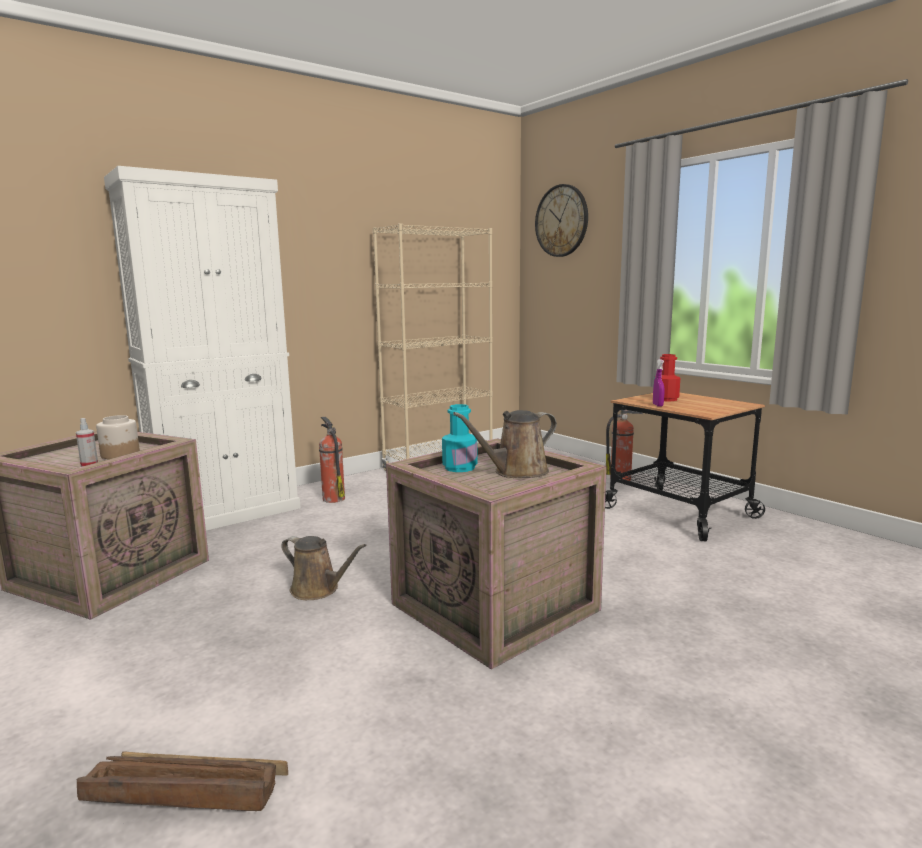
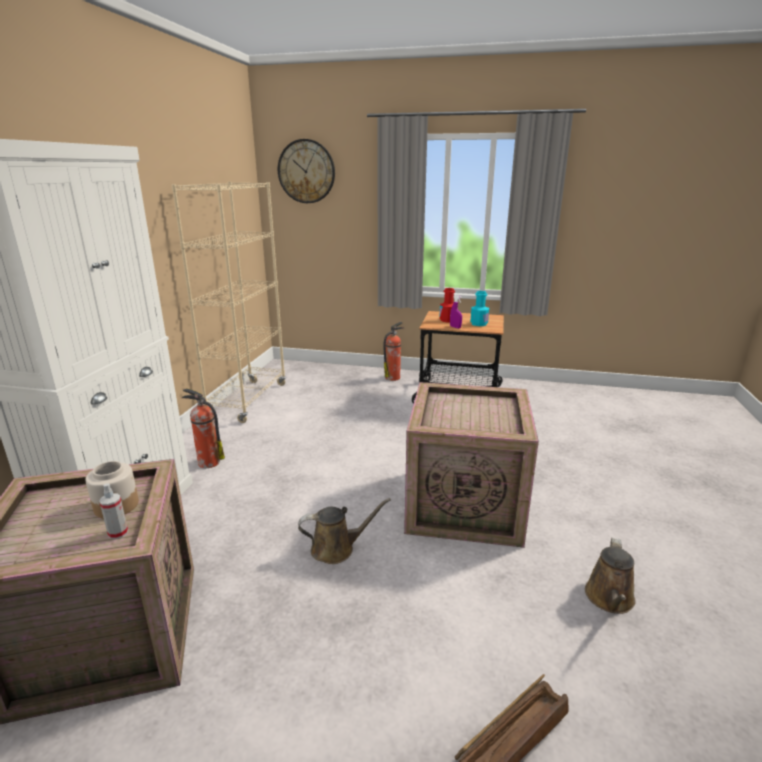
camera: 40 degrees left, 10 degrees up
(460, 468) = (445, 416): turquoise bottle -> turquoise bottle (479, 324)
(516, 472) = (483, 409): brown watering can -> brown watering can (610, 599)

